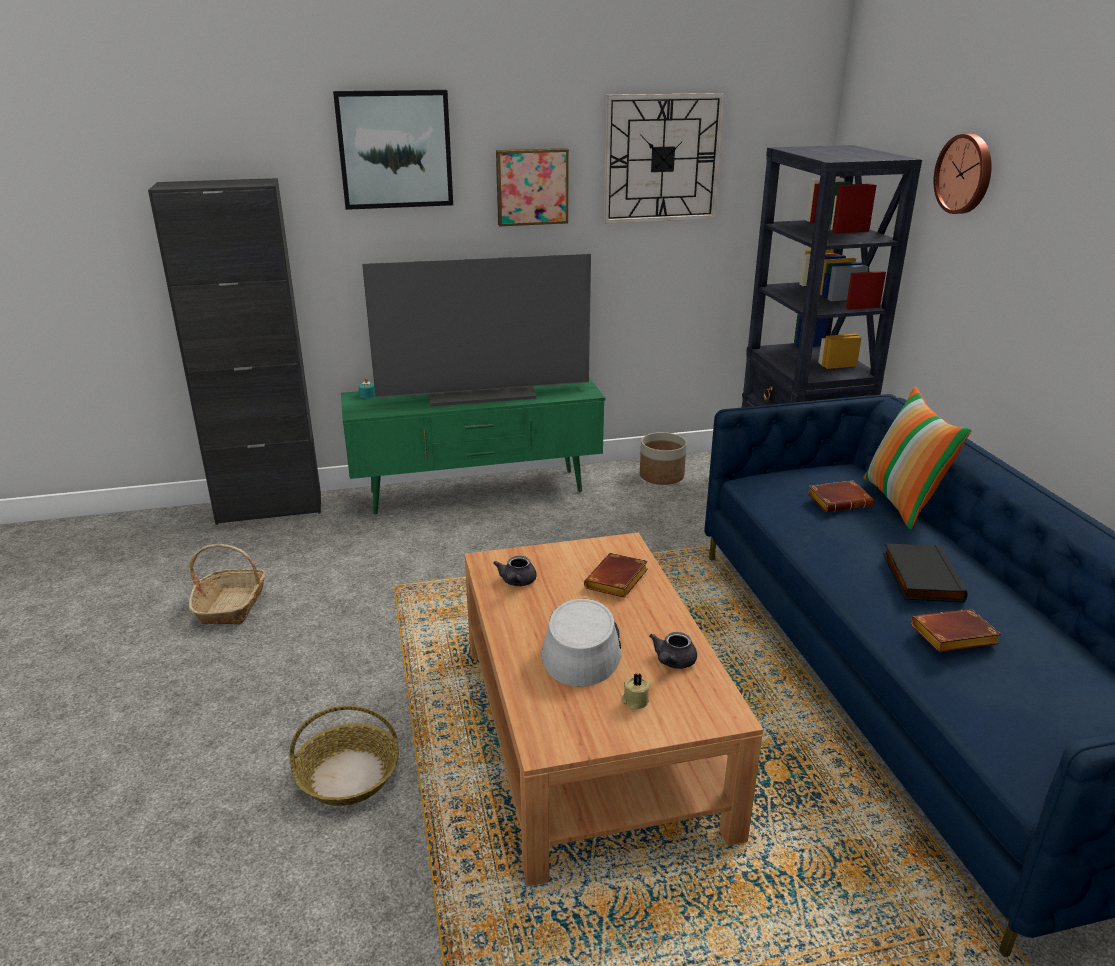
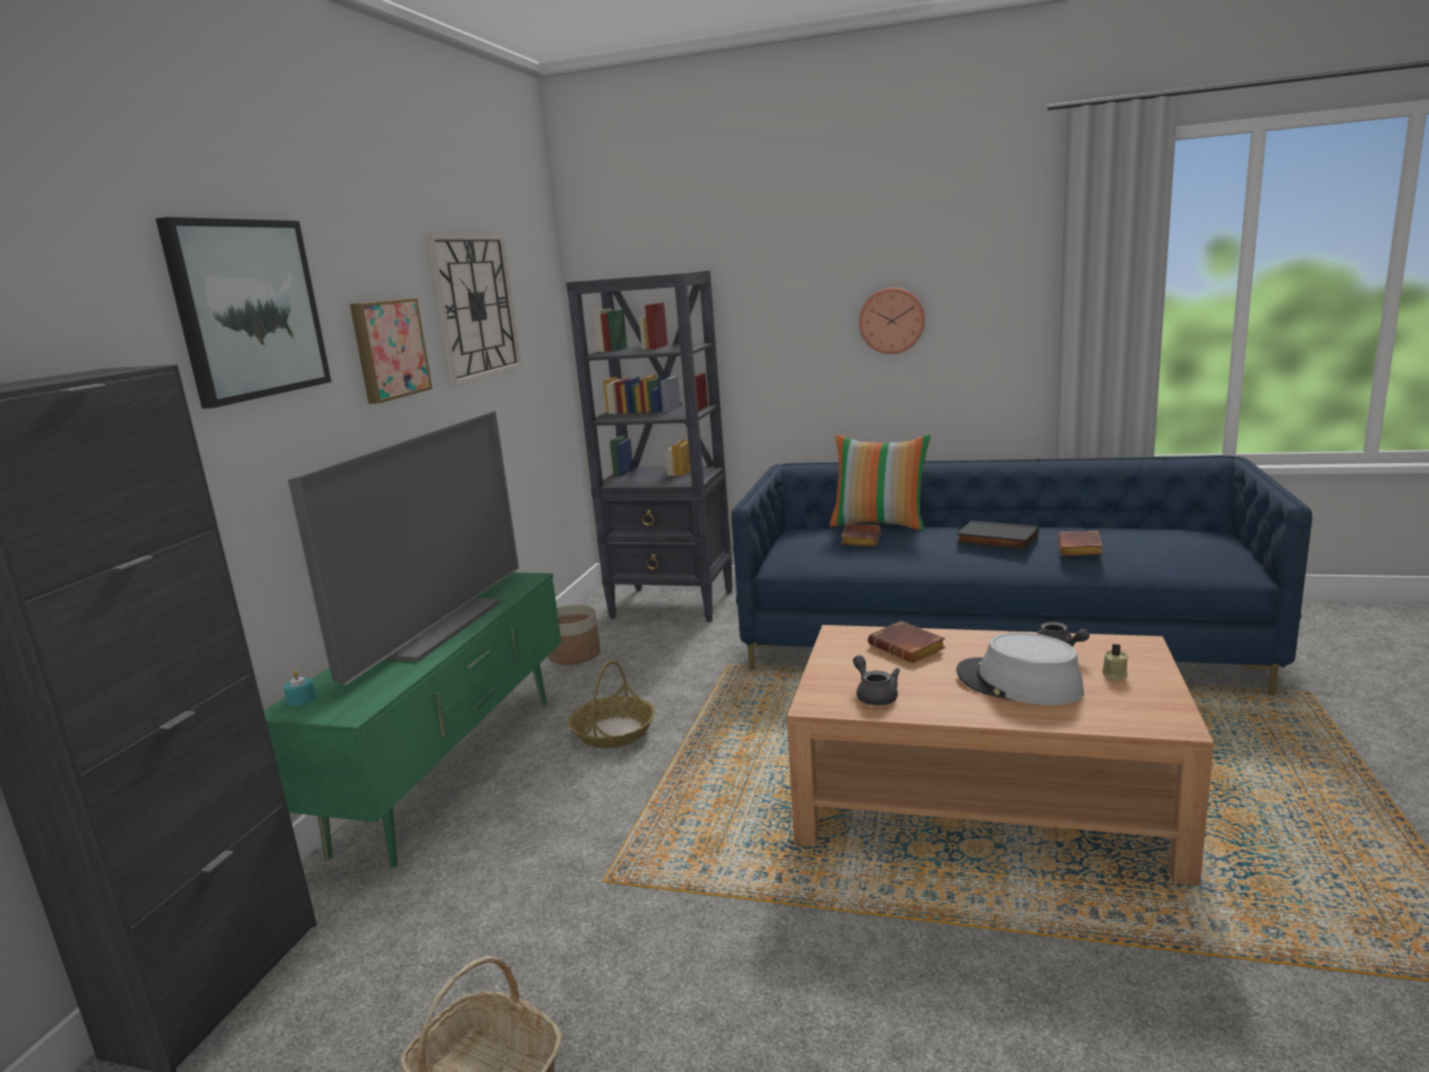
camera: 60 degrees left, 10 degrees down
(349, 775) = (990, 994): basket -> basket (613, 731)
(516, 582) = (875, 695): grey teapot -> grey teapot turned 150 degrees counterclockwise
(965, 174) = (762, 272): wall clock -> wall clock (892, 320)

